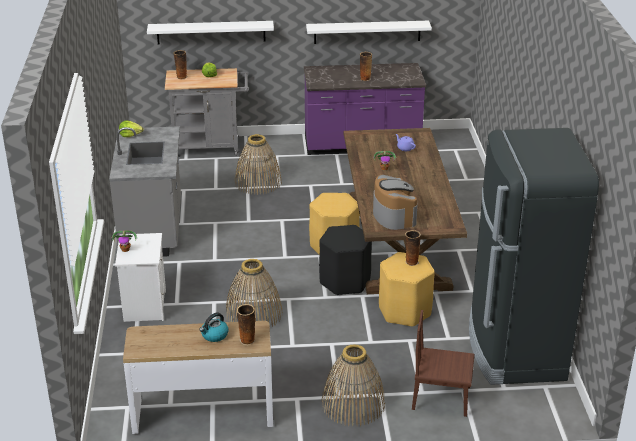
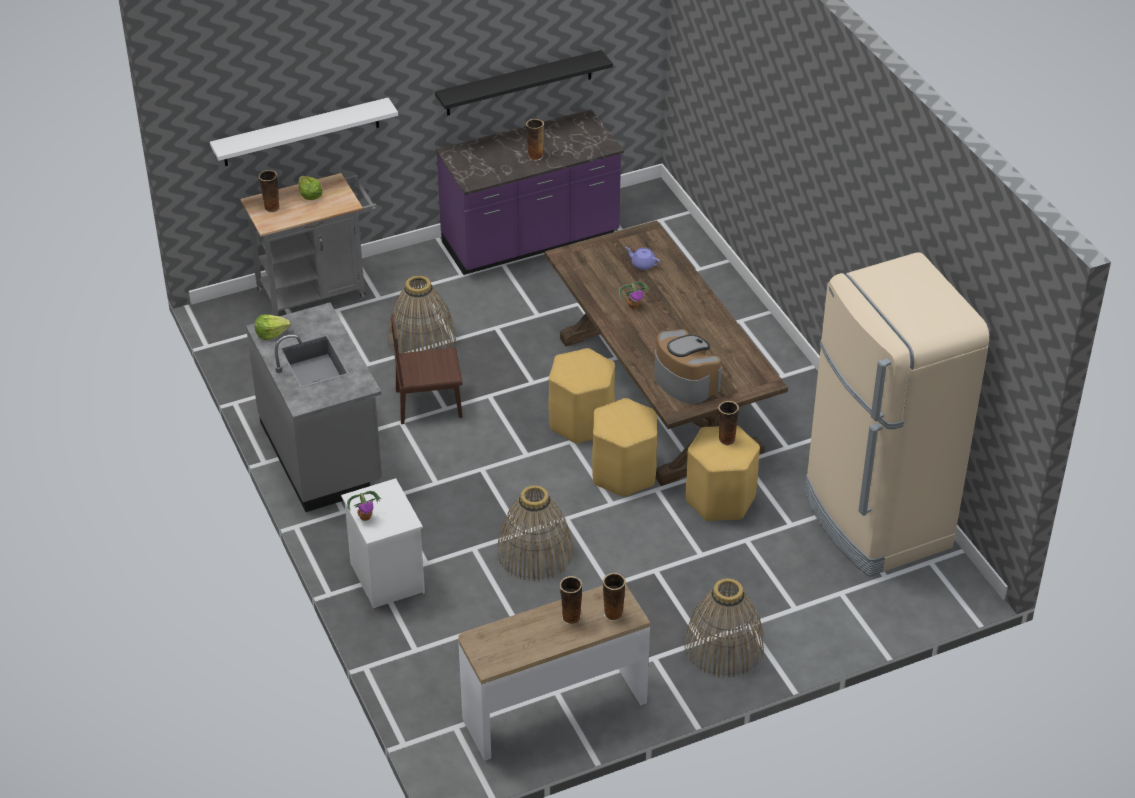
camera: 20 degrees left, 10 degrees up
(214, 335) = (570, 618): kettle -> vase
(344, 281) = (623, 473): black stool -> yellow stool
(367, 32) = (519, 83): white shelf -> black shelf
(441, 398) = (821, 610): brown chair -> brown chair (429, 404)
(514, 350) = (875, 521): black fridge -> beige fridge

